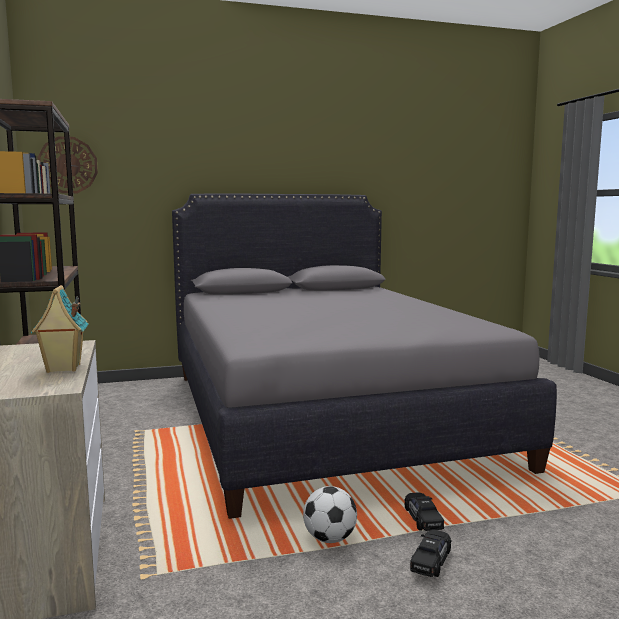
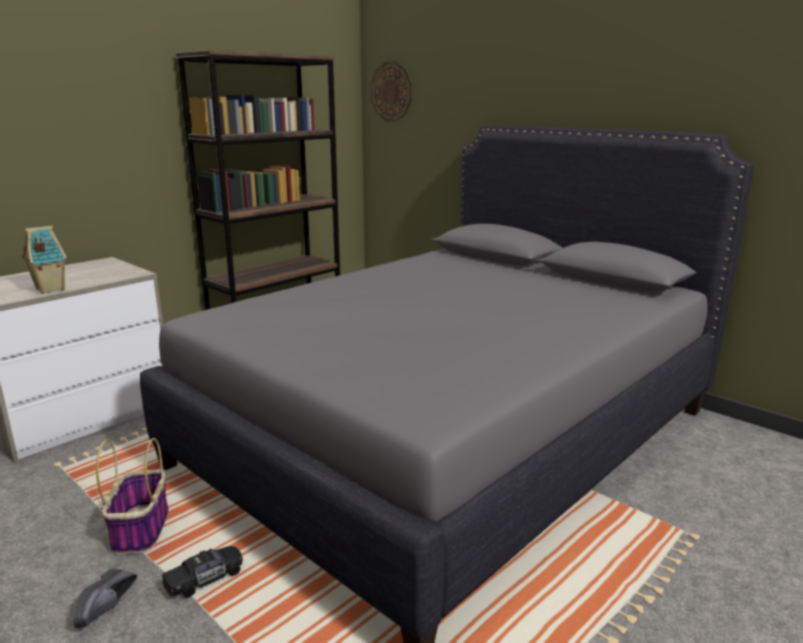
camera: 60 degrees right, 10 degrees up
(329, 539) = (141, 529): football -> basket
(430, 562) = (109, 607): black toy car -> black shoe

